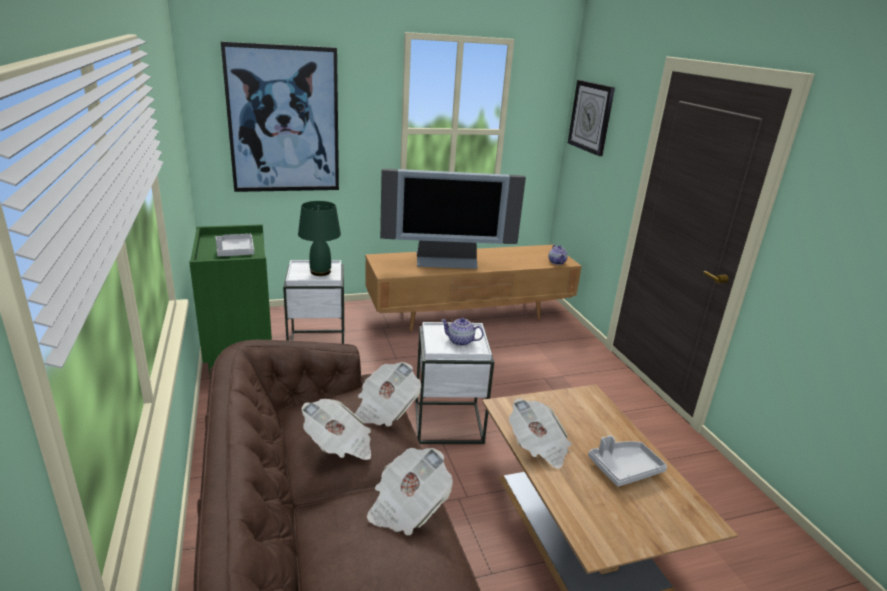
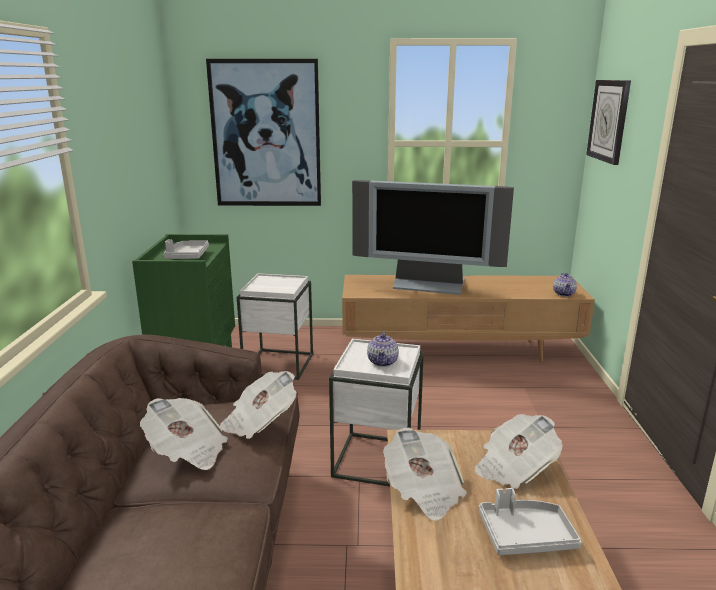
camera: 20 degrees right, 5 degrees down
(320, 272) = (279, 286): green table lamp -> none
(407, 506) = (212, 526): newspaper -> newspaper (514, 468)
(461, 341) = (383, 362): teapot -> teapot turned 120 degrees counterclockwise

